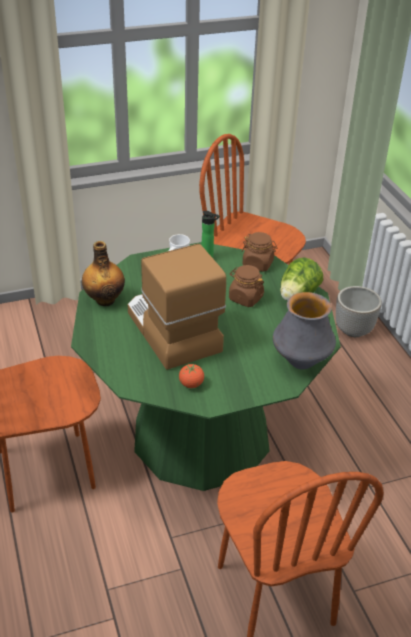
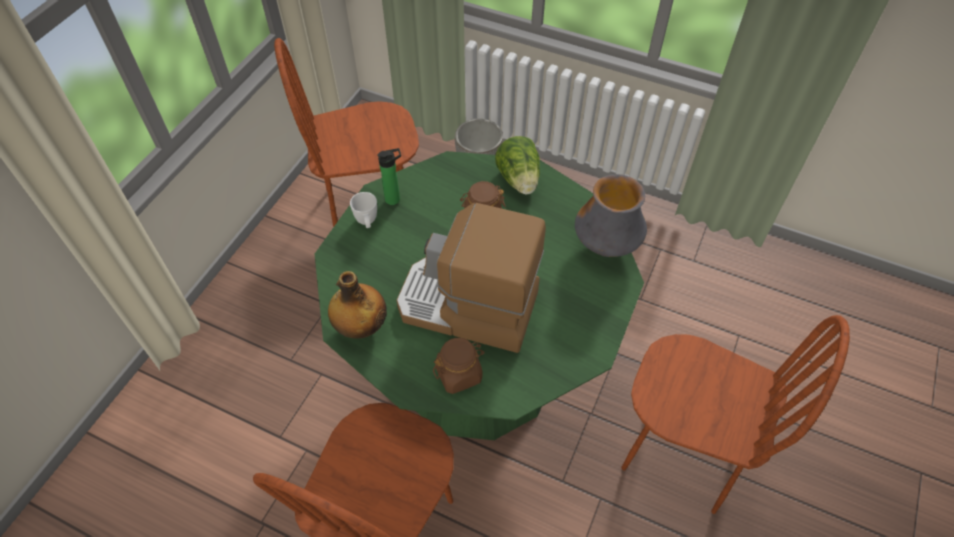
camera: 45 degrees left, 15 degrees up
(191, 384) = (556, 348): tomato -> none
(258, 264) = (446, 172): brown jar -> brown jar (459, 374)

